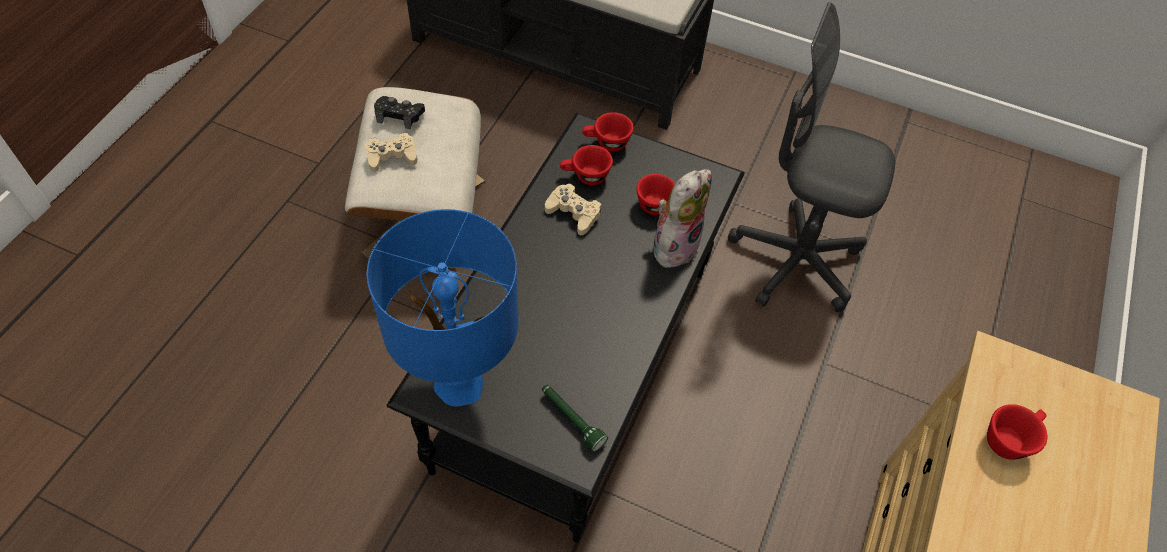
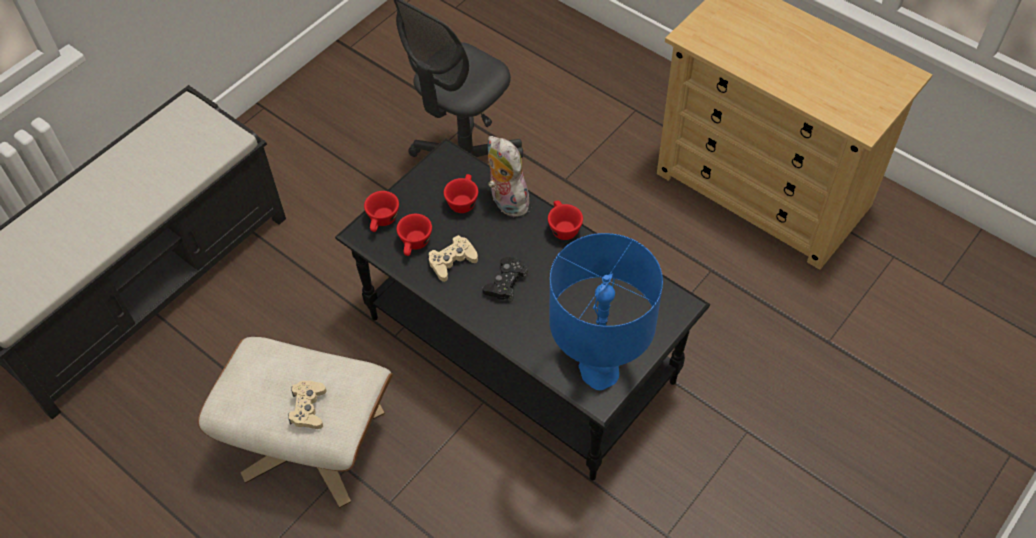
camera: 70 degrees left, 0 degrees up
(399, 115) = (256, 394): black game controller -> black game controller (505, 283)
(571, 419) = (647, 303): green flashlight -> none
(1009, 438) = (744, 51): red cup -> red cup (562, 227)

